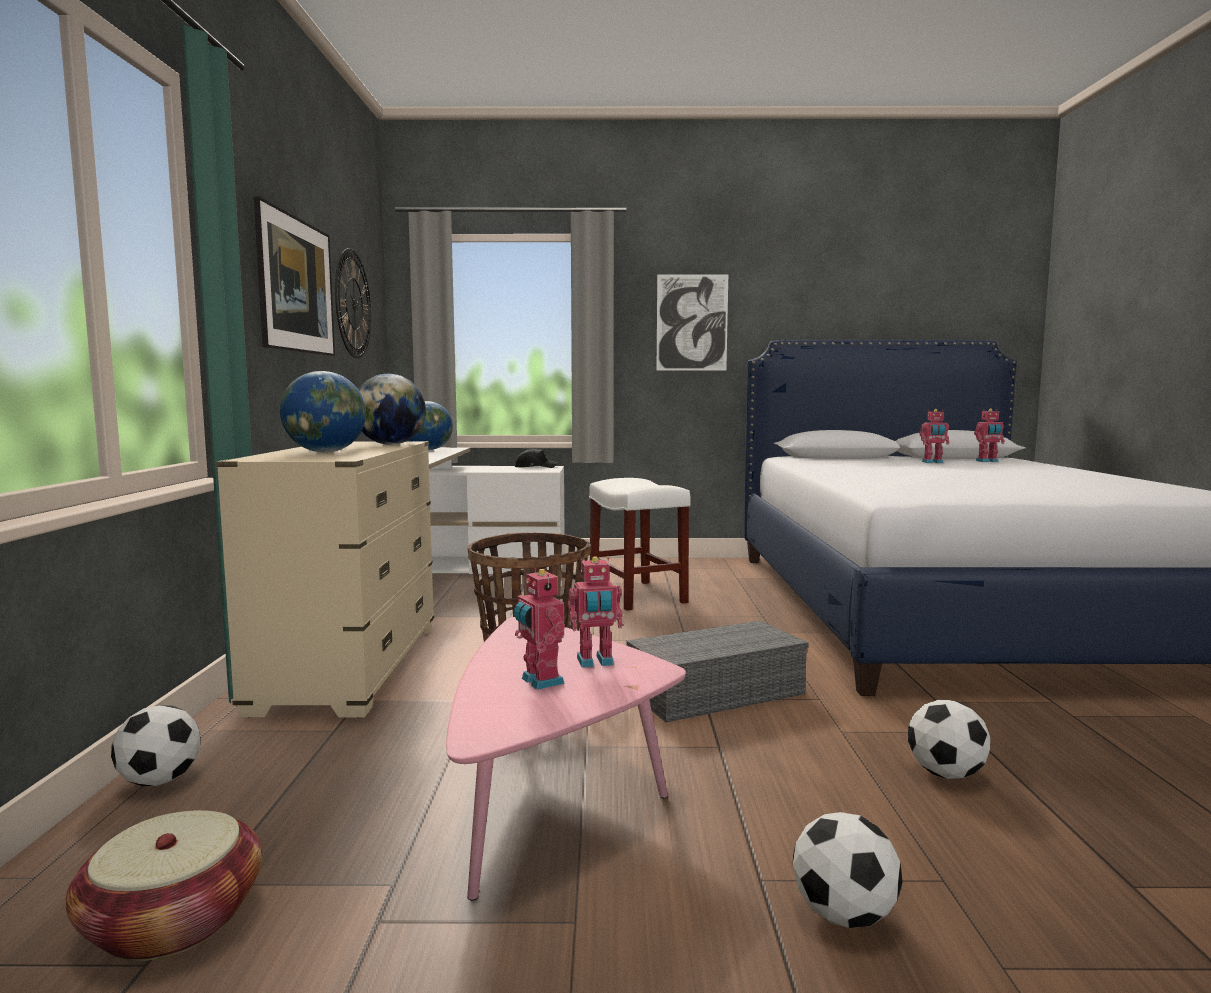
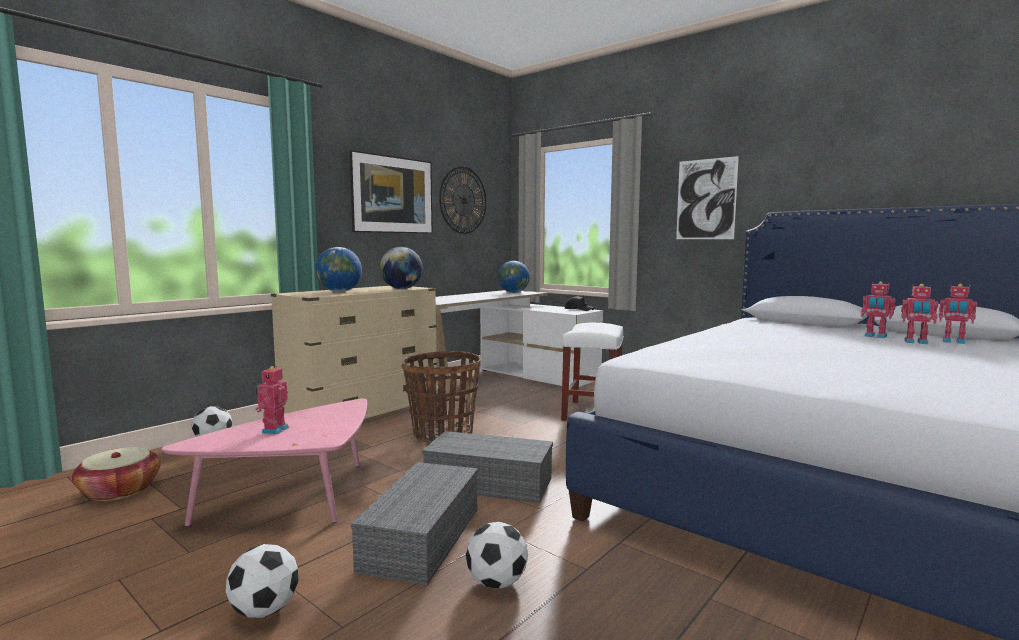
camera: 40 degrees right, 0 degrees up
(595, 662) = (319, 429): toy robot -> toy robot (916, 342)
(789, 768) = (421, 537): none -> grey storage box

